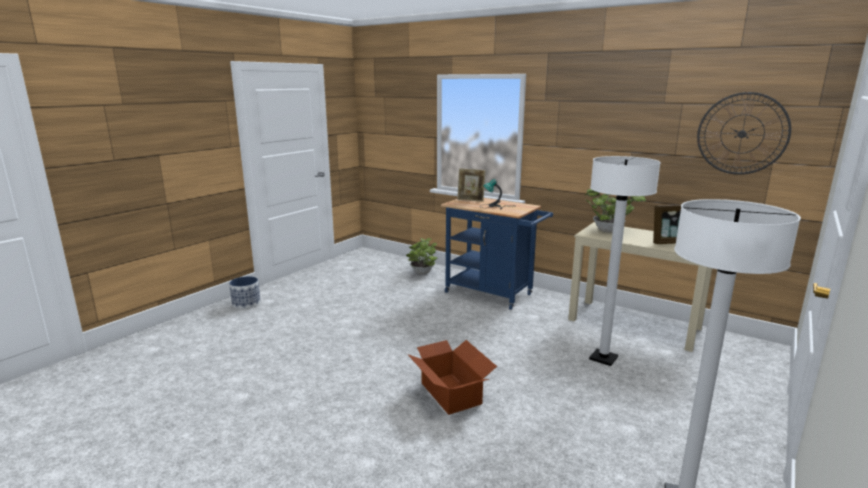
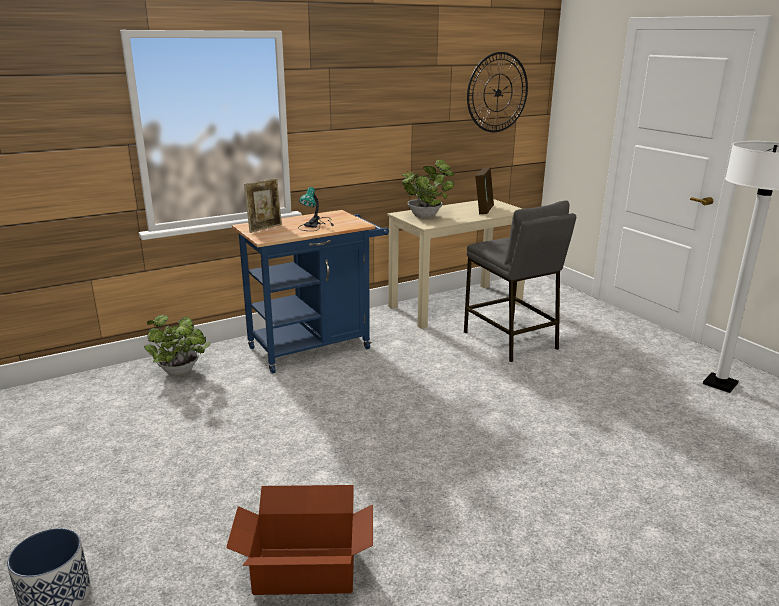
camera: 65 degrees left, 5 degrees up
(451, 393) = (532, 439): cardboard box -> cardboard box (304, 569)
(603, 358) = (510, 340): white floor lamp -> grey stool

